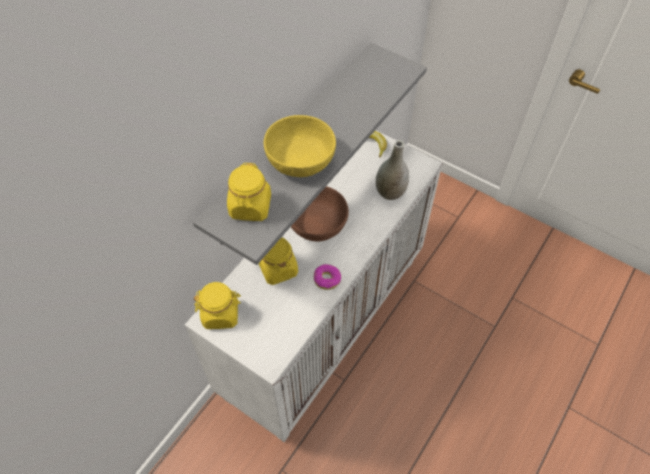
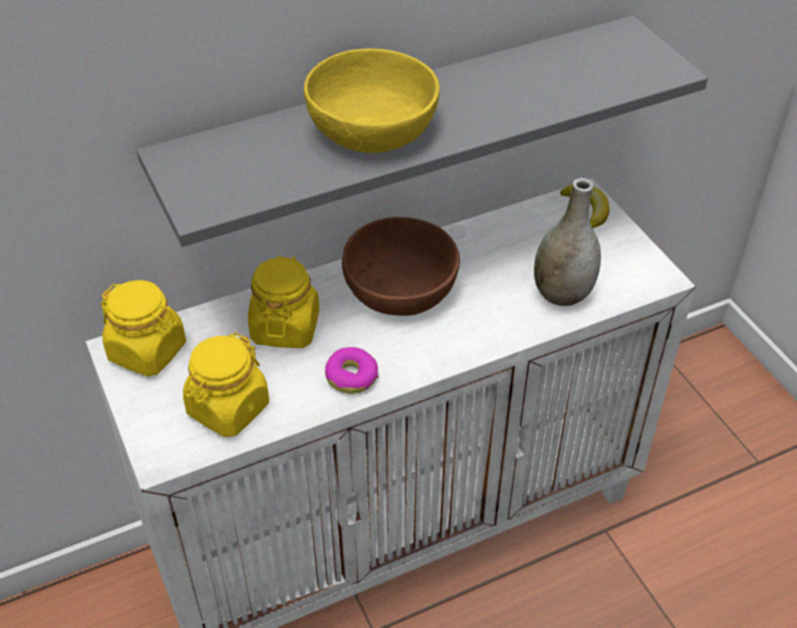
camera: 30 degrees right, 10 degrees down
(250, 207) = (237, 162): yellow jar -> yellow jar (228, 409)

